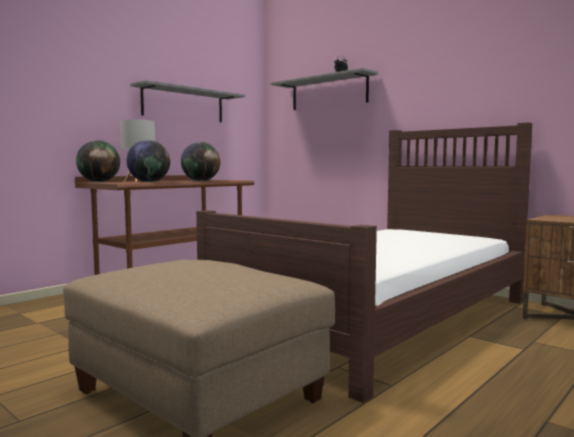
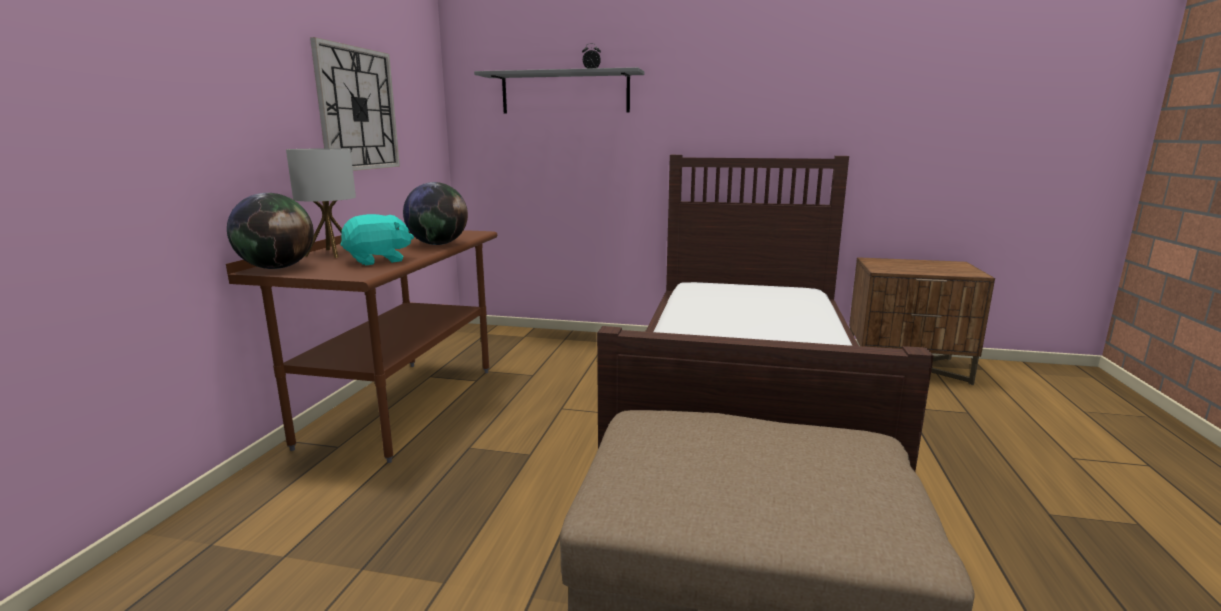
camera: 30 degrees left, 10 degrees up
(149, 182) = (378, 261): globe -> turquoise plush toy
(183, 105) = (357, 109): grey shelf -> wall clock

